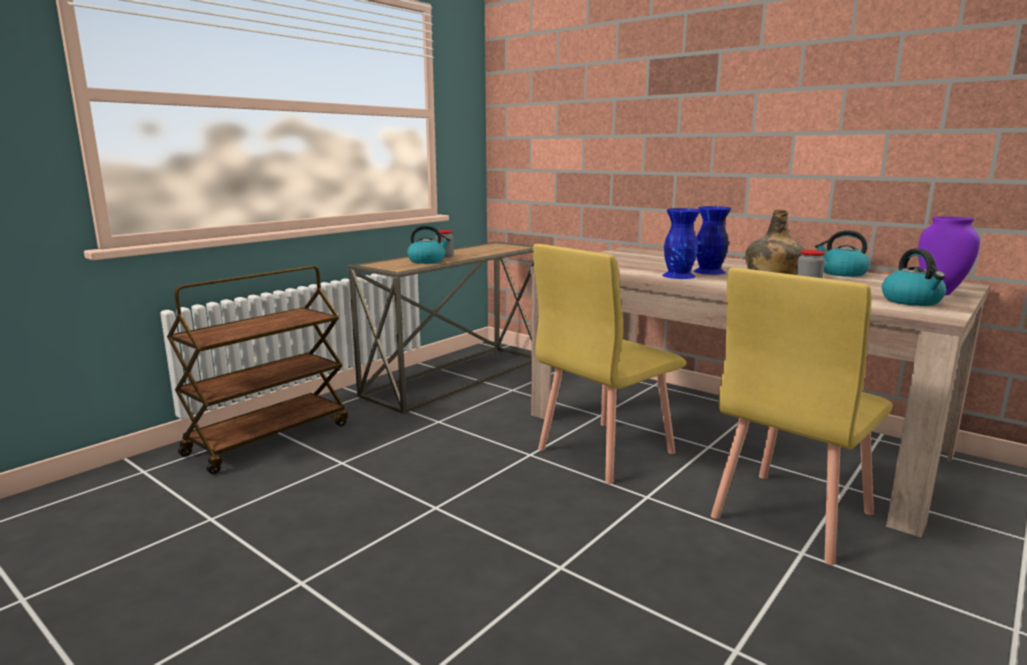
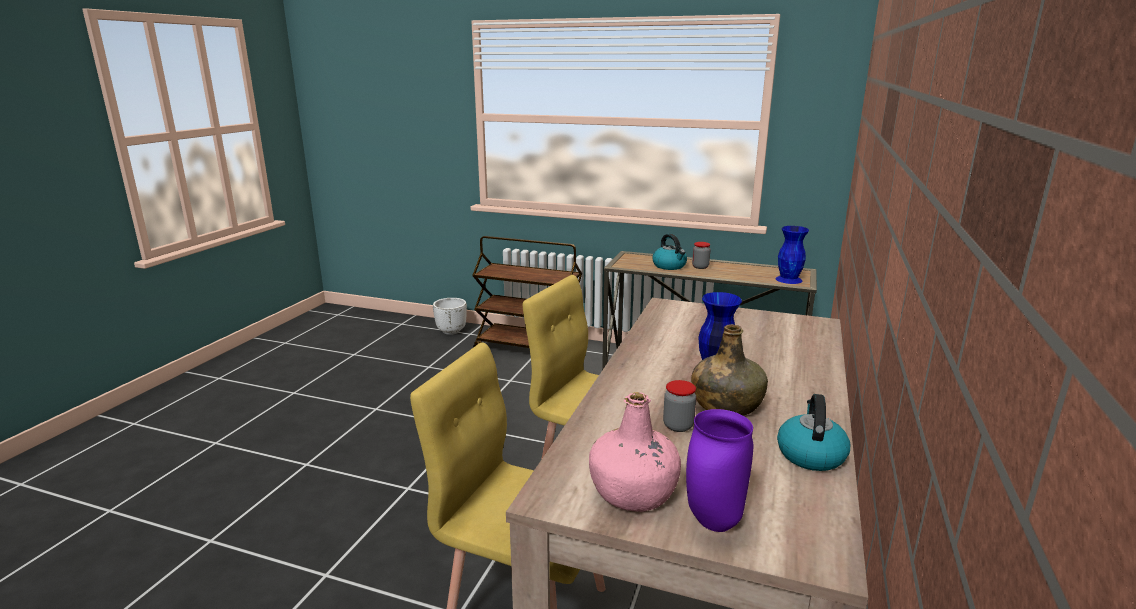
camera: 70 degrees right, 5 degrees up
(105, 485) = (451, 331): none -> white planter
(679, 275) = (671, 356): blue vase -> blue vase (789, 279)
(912, 301) = (634, 491): kettle -> pink bottle

